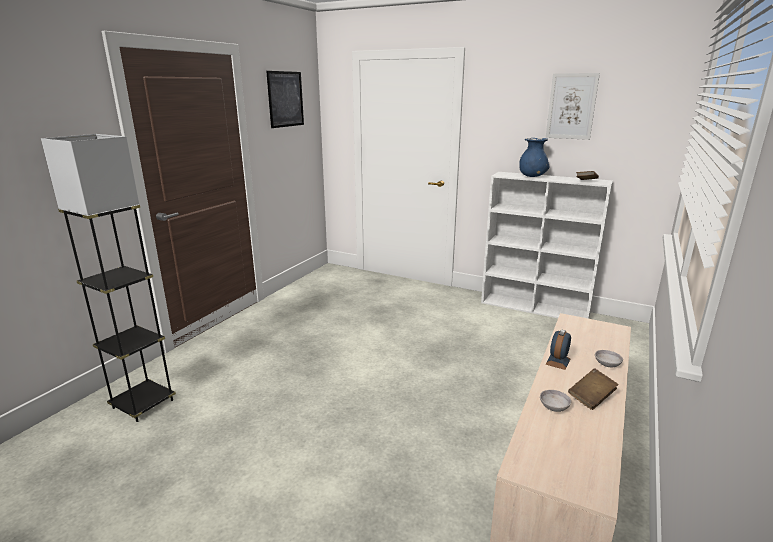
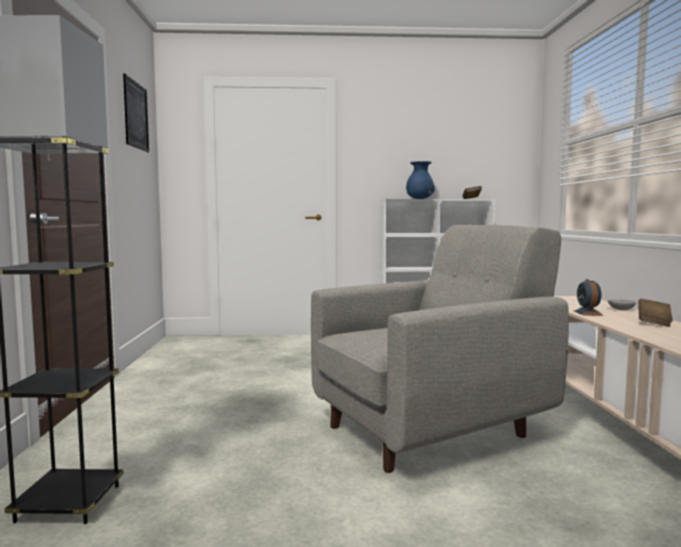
camera: 30 degrees left, 15 degrees down
(390, 420) = (433, 430): none -> grey armchair
(554, 407) = (645, 330): grey bowl -> none
(571, 106) = (442, 135): picture -> none

